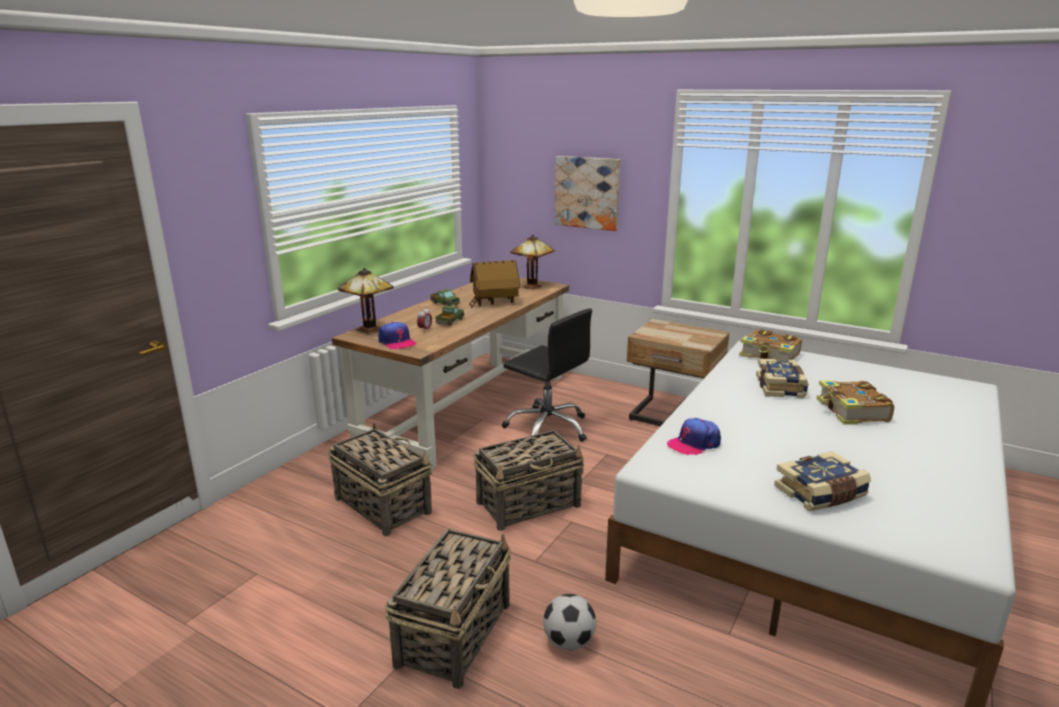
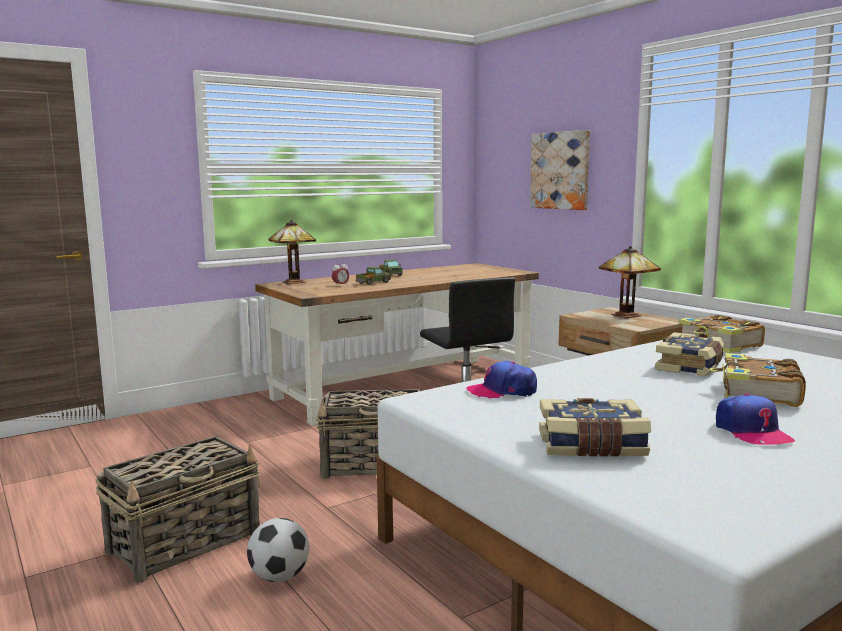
camera: 25 degrees right, 10 degrees down
(382, 505) = (243, 441): basket -> none
(396, 342) = (301, 289): cap -> cap (751, 431)
(494, 303) = (438, 277): toy house -> none
(532, 286) = (497, 271): table lamp -> table lamp (626, 315)

